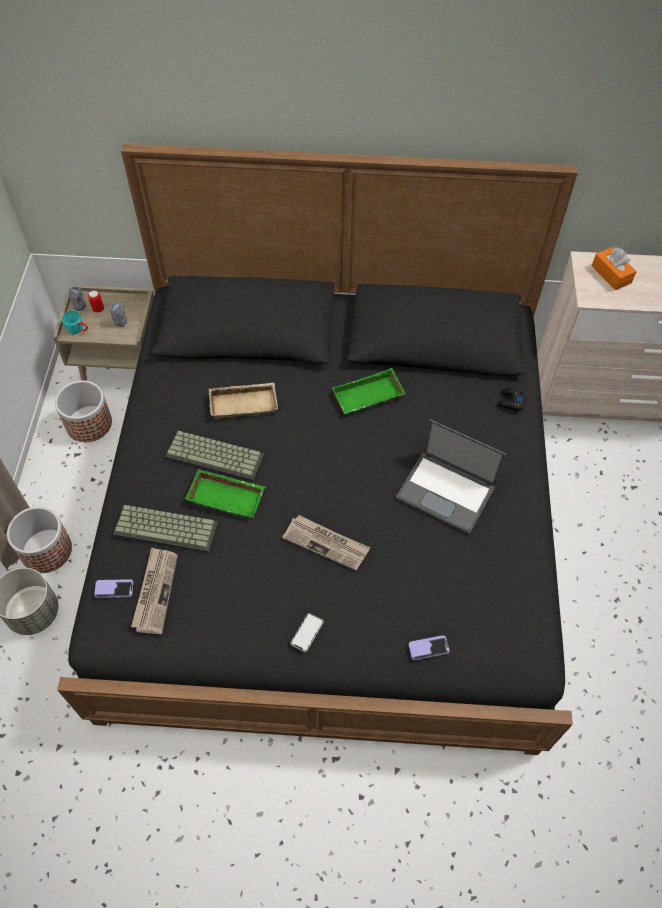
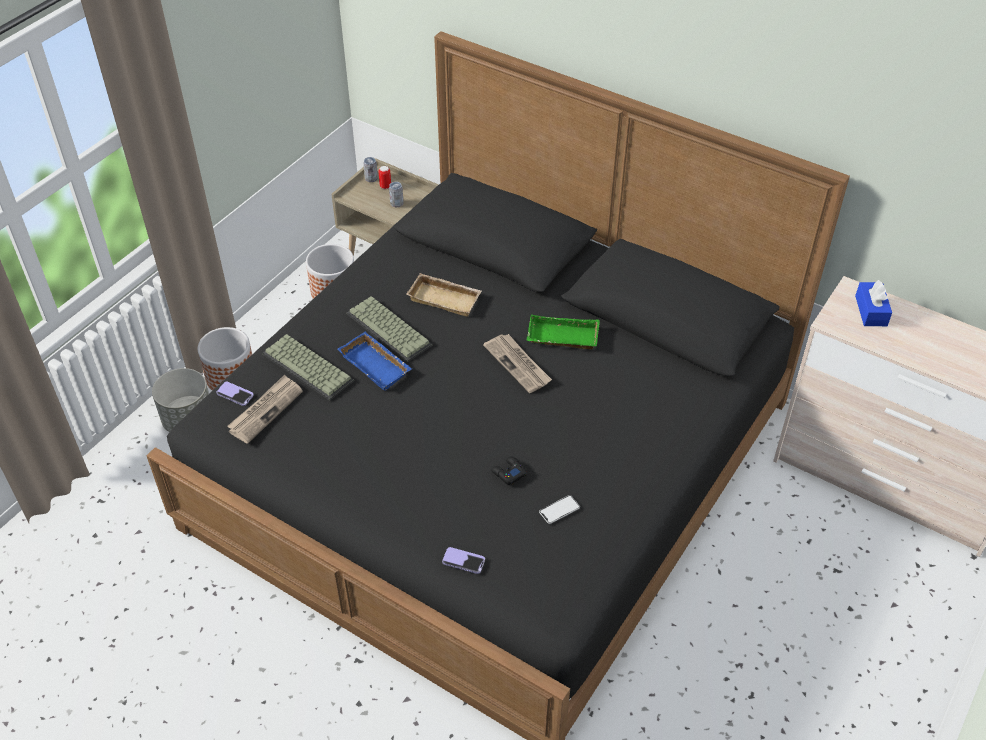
camera: 30 degrees right, 10 degrees down
(78, 329) = (357, 196): turquoise mug -> none
(228, 496) = (377, 365): green tray -> blue tray
(307, 632) = (366, 498): phone -> phone (559, 510)
(326, 543) = (435, 438): newspaper -> newspaper (518, 364)
(447, 492) = (577, 445): laptop -> none
(511, 402) = (701, 397): black game controller -> black game controller (508, 473)
(611, 274) = (871, 311): orange tissue box -> blue tissue box

